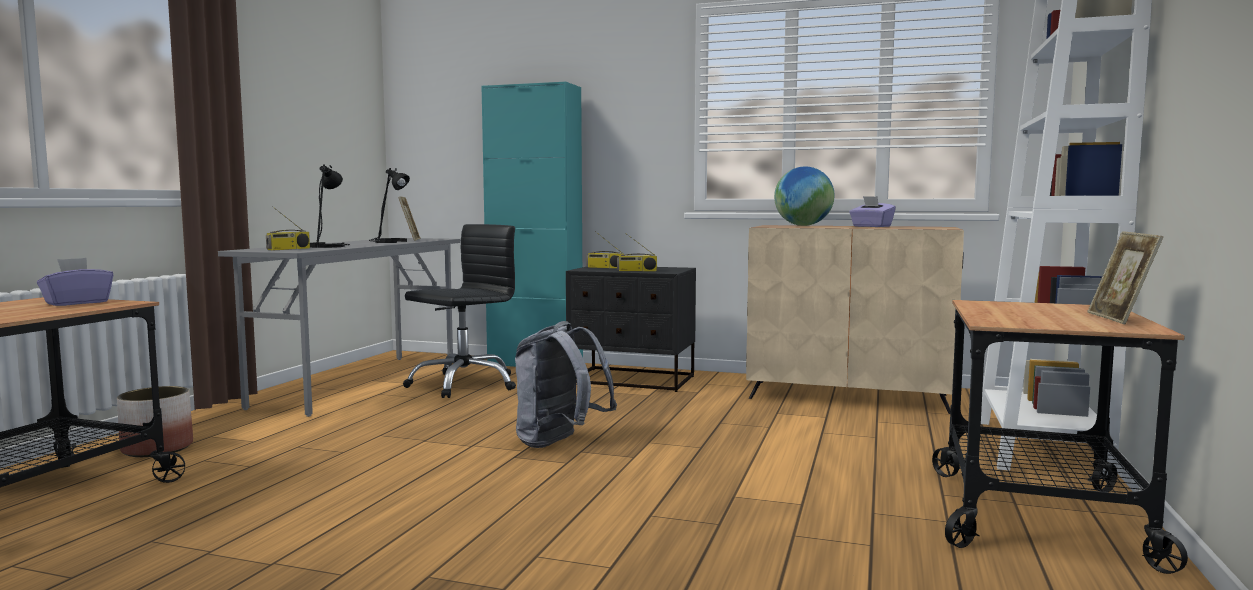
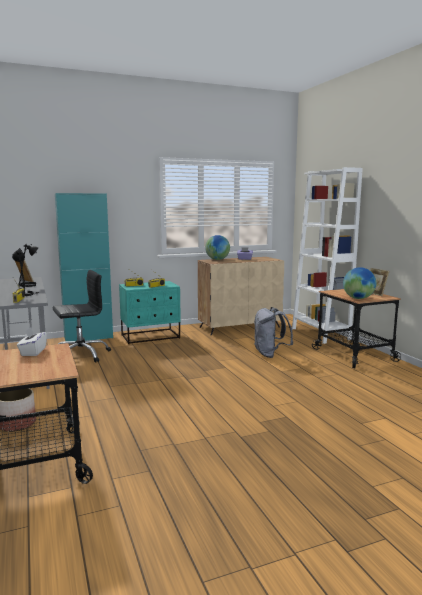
camera: 40 degrees left, 5 degrees up
(77, 303) = (33, 352): purple tissue box -> white tissue box
(463, 384) = (81, 355): black office chair -> black office chair turned 60 degrees clockwise
(559, 443) = (189, 369): grey backpack -> grey backpack (270, 354)
(632, 380) = (151, 337): black nightstand -> turquoise nightstand
(1008, 320) = (358, 298): none -> globe

